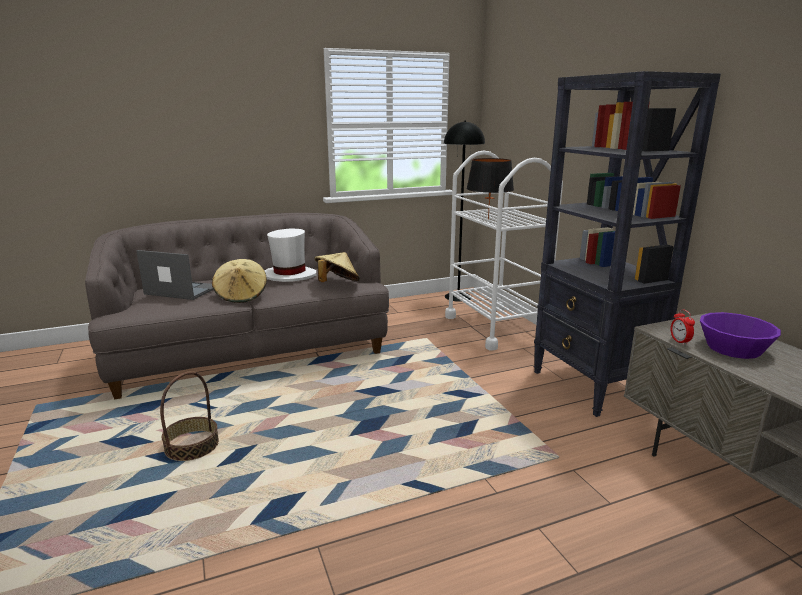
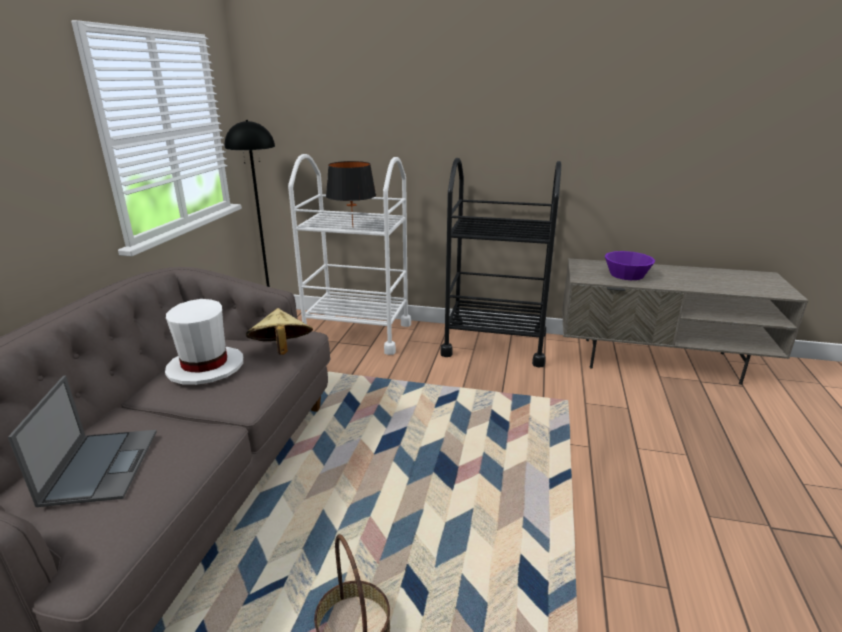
camera: 55 degrees left, 5 degrees up
(181, 290) = (101, 465): laptop -> laptop turned 120 degrees clockwise
(241, 296) = (207, 421): beige hat -> none
(593, 386) = (494, 344): black bookcase -> black cart
(679, 341) = (606, 281): alarm clock -> none

